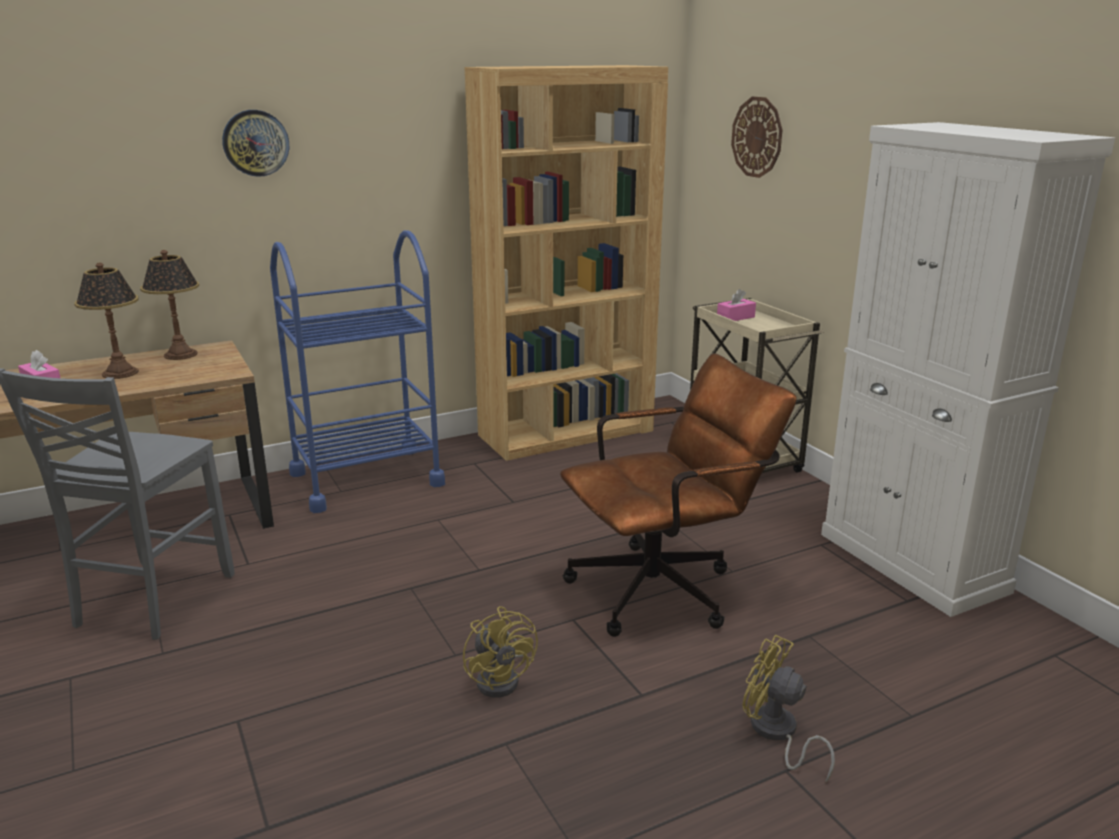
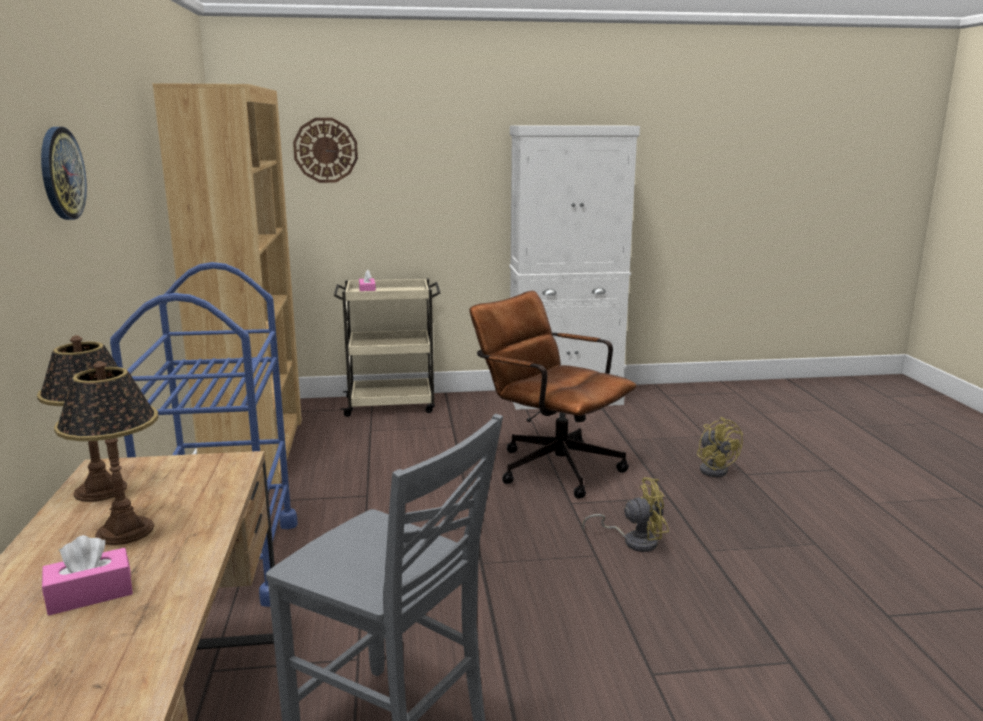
camera: 70 degrees left, 5 degrees down
(666, 588) = (550, 465): brown office chair -> brown office chair turned 45 degrees counterclockwise
(776, 734) = (715, 469): yellow fan -> yellow fan turned 75 degrees counterclockwise

